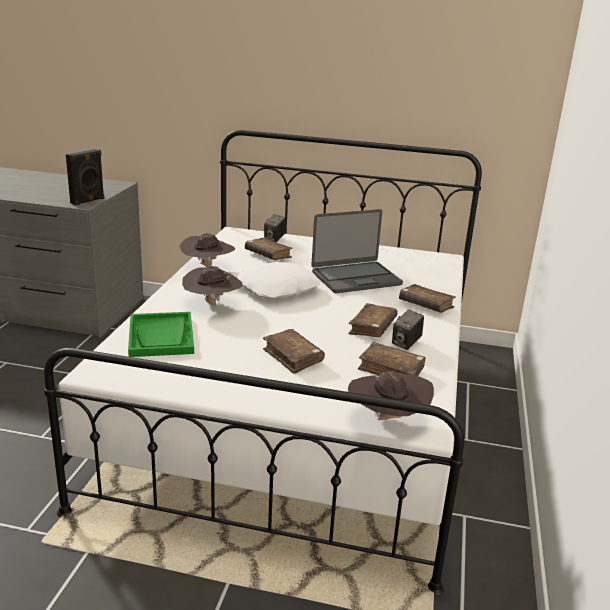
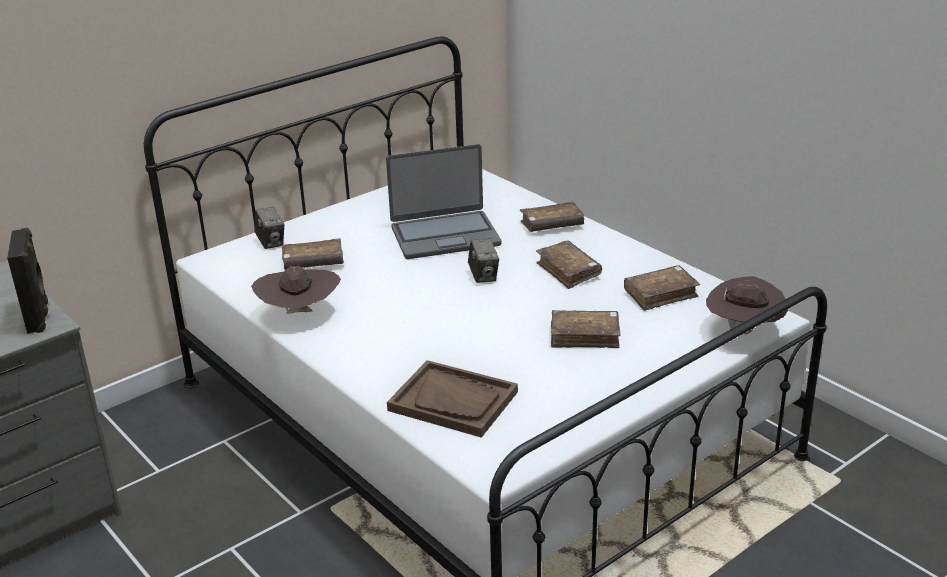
camera: 50 degrees left, 5 degrees up
(161, 336) = (453, 401): green tray -> brown tray
(212, 305) = (409, 343): brown hat -> none
(278, 289) = (416, 289): white pillow -> none
(355, 278) = (445, 236): laptop -> laptop turned 60 degrees clockwise
(406, 343) = (618, 267): camera -> camera (483, 276)

